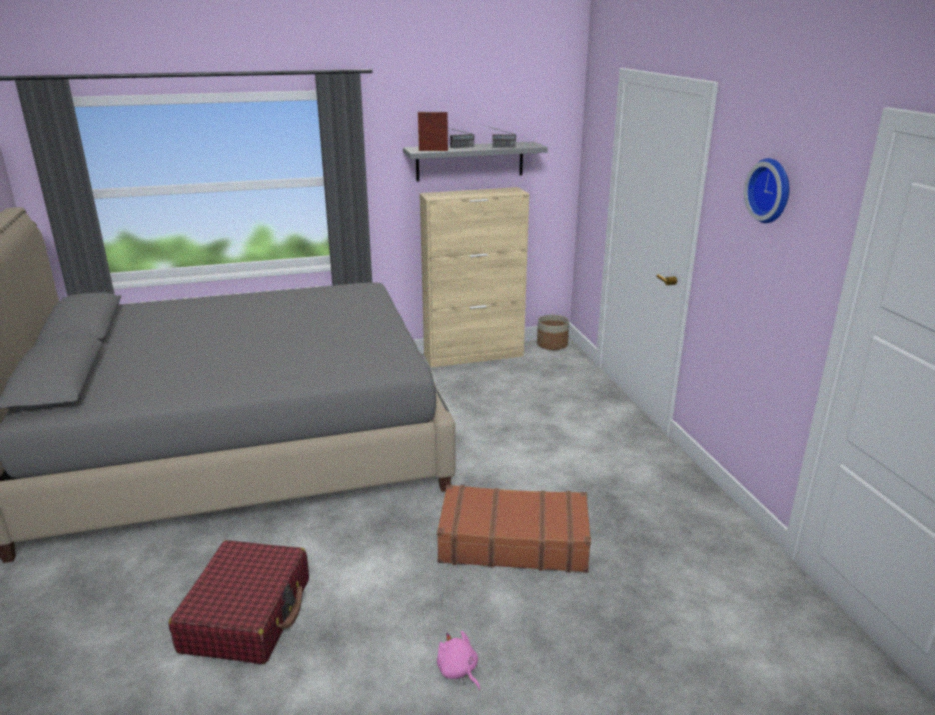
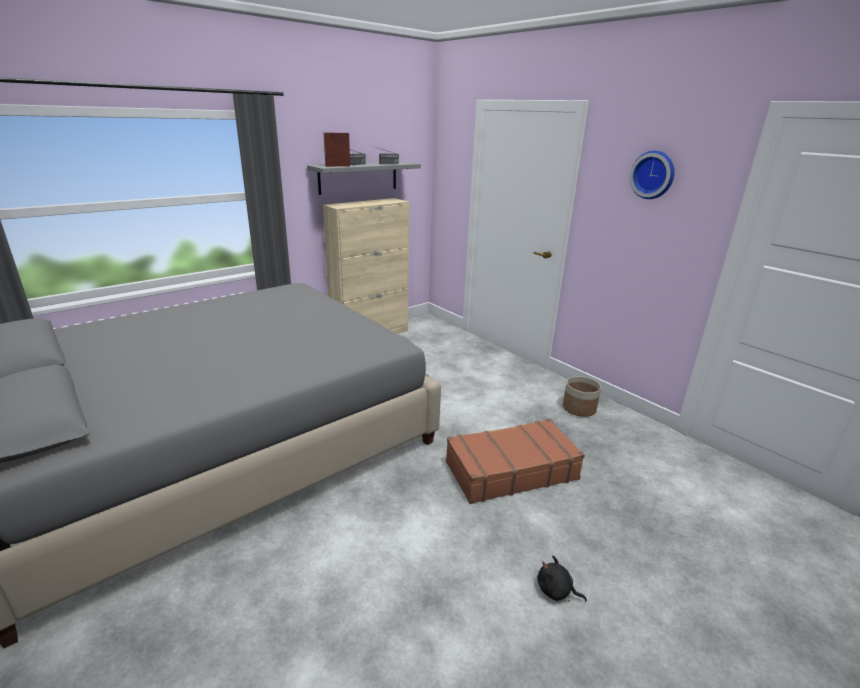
camera: 25 degrees left, 0 degrees up
(247, 614) = (339, 606): red suitcase -> none
(458, 671) = (556, 591): pink plush toy -> black plush toy
(552, 345) = (421, 320): planter -> planter (579, 409)

